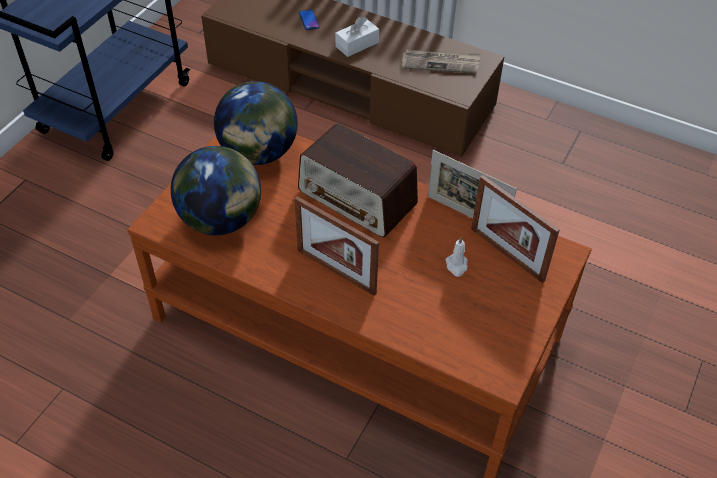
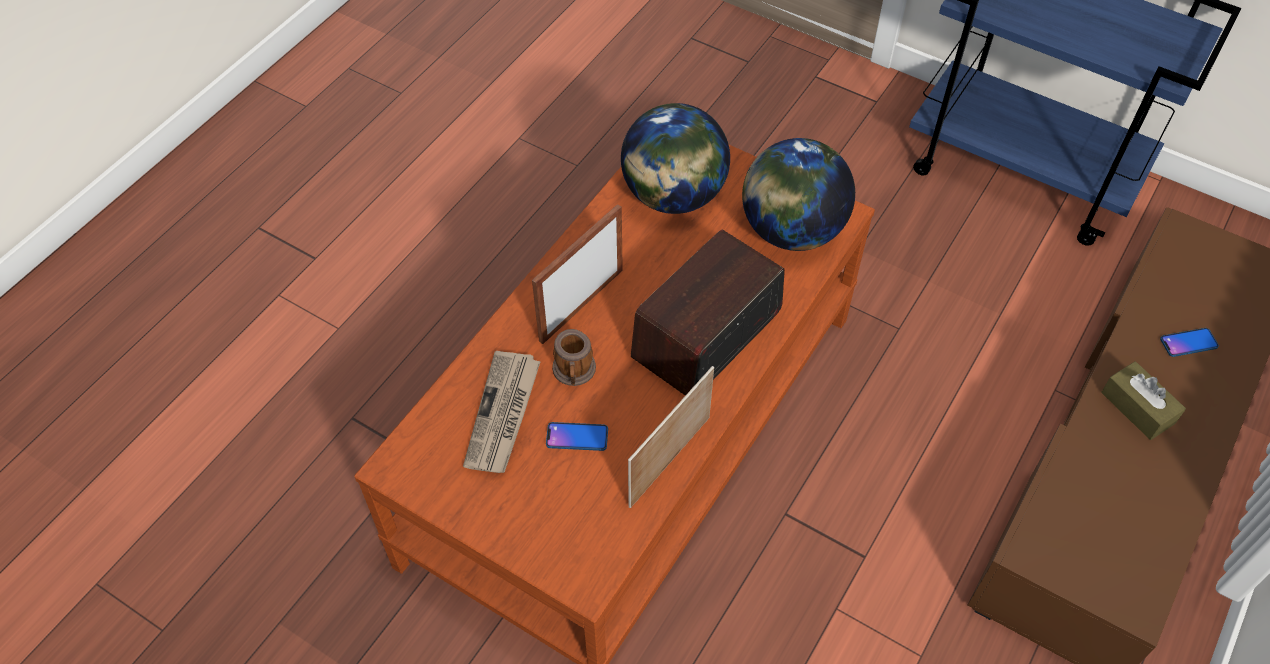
camera: 95 degrees right, 5 degrees up
(357, 44) = (1137, 408): white tissue box -> brown tissue box
(401, 271) = (574, 372): none -> mug
(441, 63) = (1111, 532): newspaper -> newspaper (503, 415)
(456, 266) = (577, 437): white candle -> phone
(507, 254) = (591, 502): picture frame -> none

